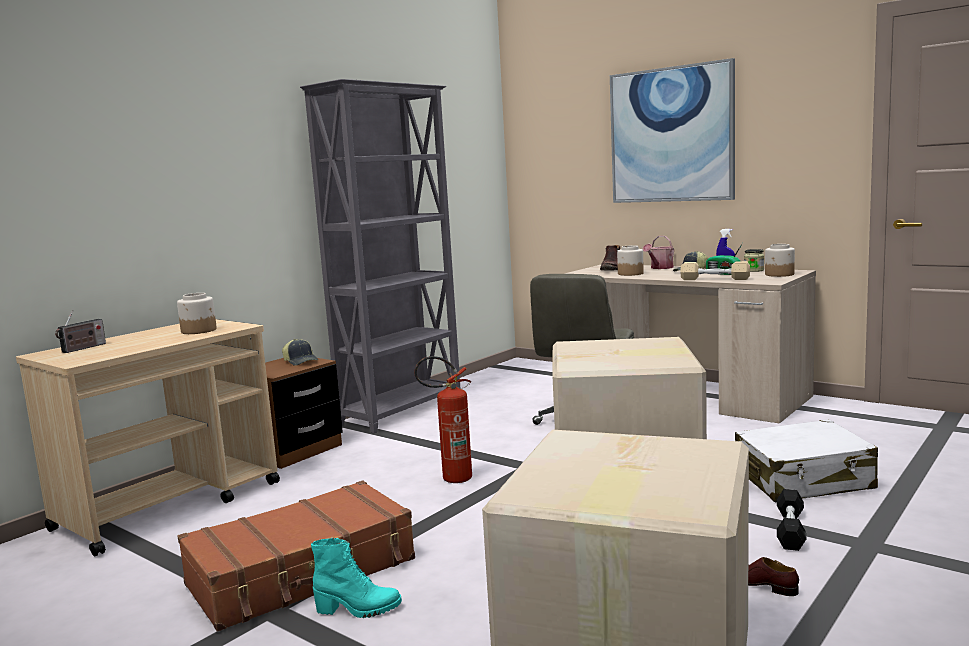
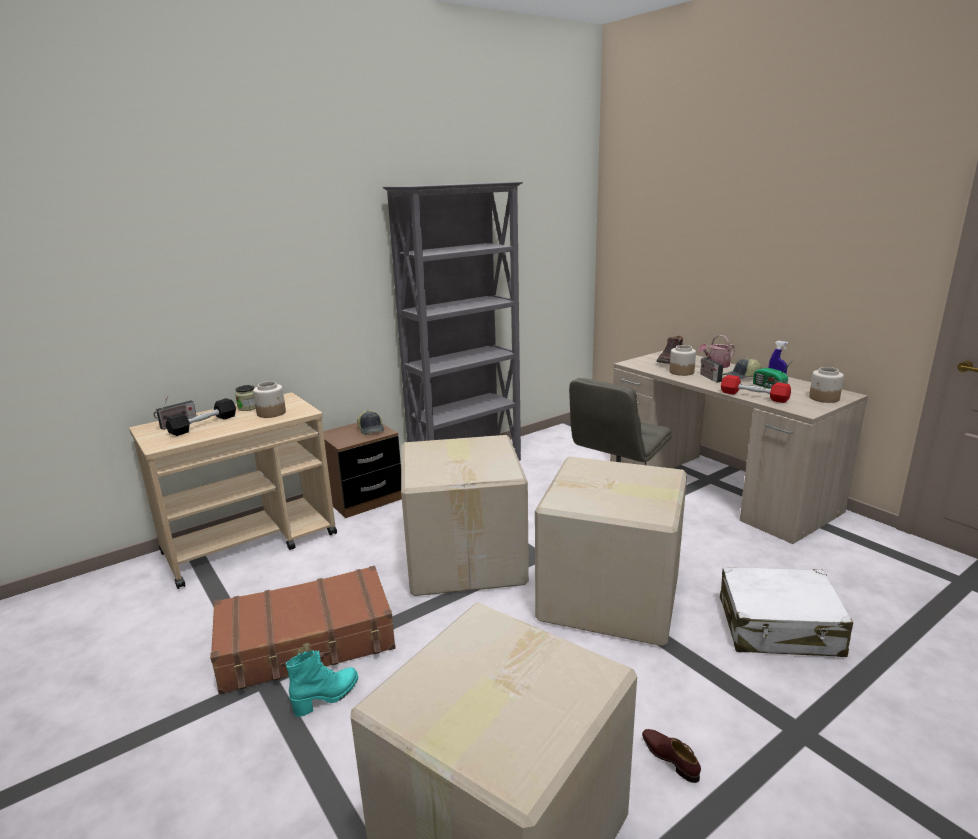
camera: 15 degrees right, 10 degrees up
(358, 610) = (327, 697): turquoise boot -> turquoise boot turned 60 degrees counterclockwise
(450, 479) = (466, 558): fire extinguisher -> cardboard box
(661, 274) = (709, 377): none -> radio
(671, 135) = (746, 236): picture -> none
(715, 279) = (754, 396): beige dumbbell -> red dumbbell
(754, 270) = (803, 385): jar -> jar (248, 407)
(790, 530) = (733, 692): black dumbbell -> black dumbbell (203, 425)

